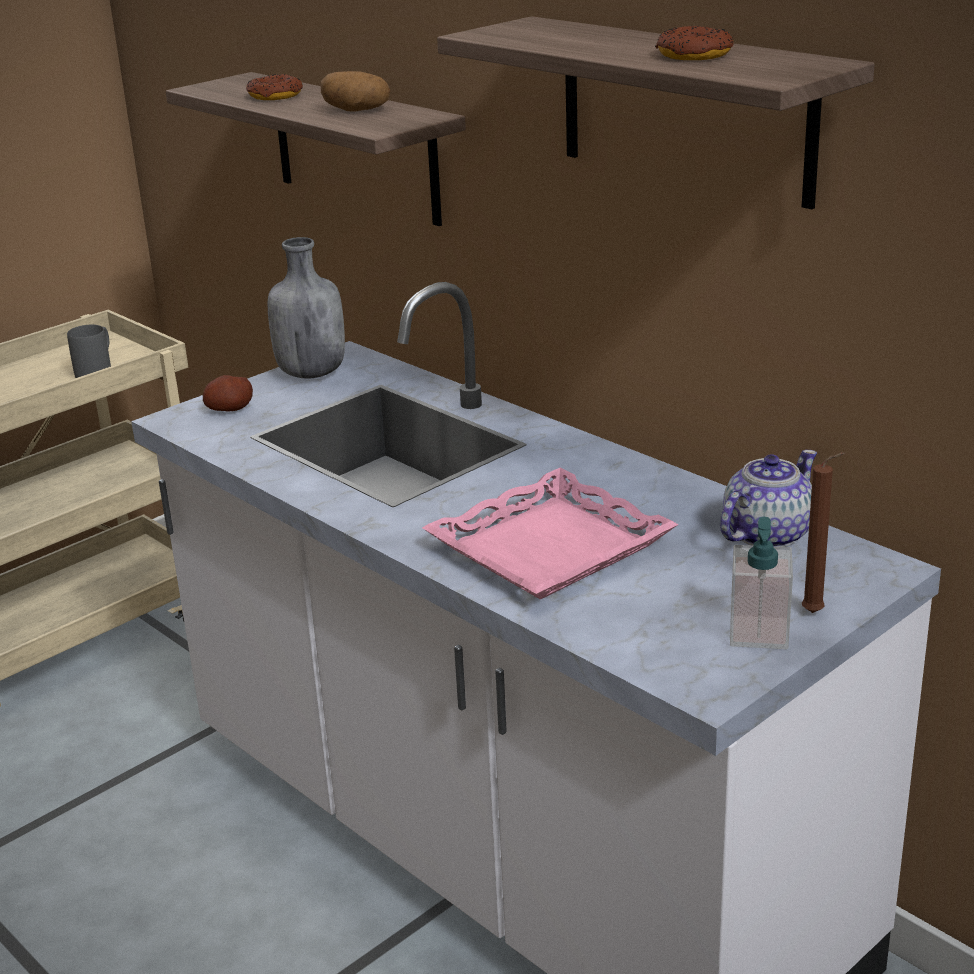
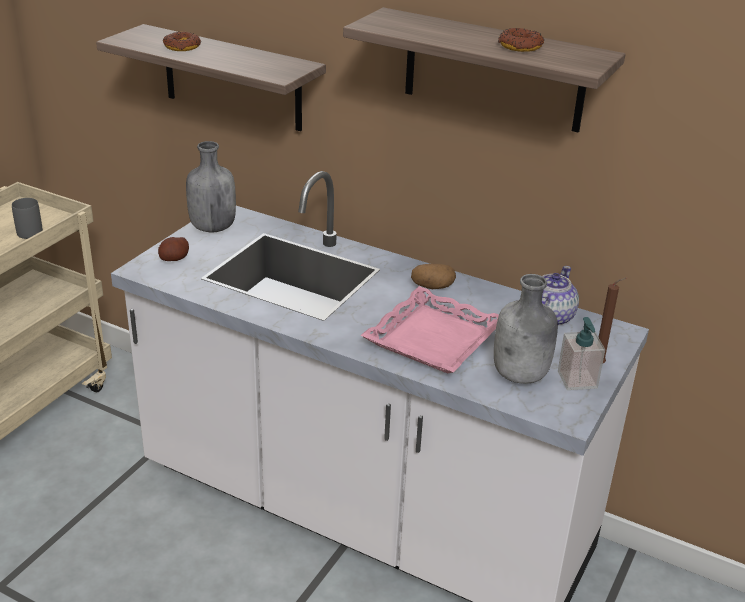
camera: 20 degrees left, 5 degrees up
(355, 111) = (250, 60): potato -> potato (432, 286)
(663, 615) = (521, 375): none -> grey bottle

